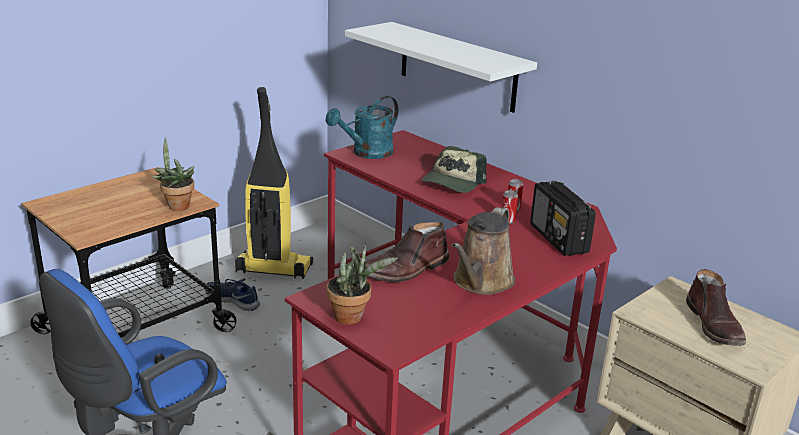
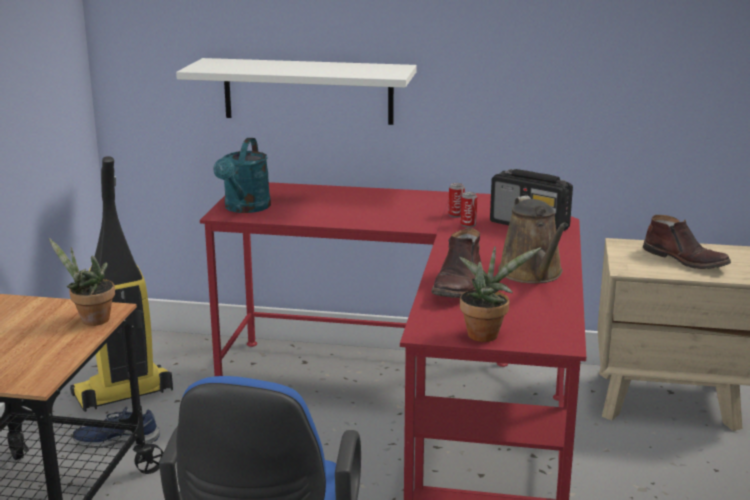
camera: 35 degrees left, 5 degrees down
(453, 182) = (369, 210): cap -> none

